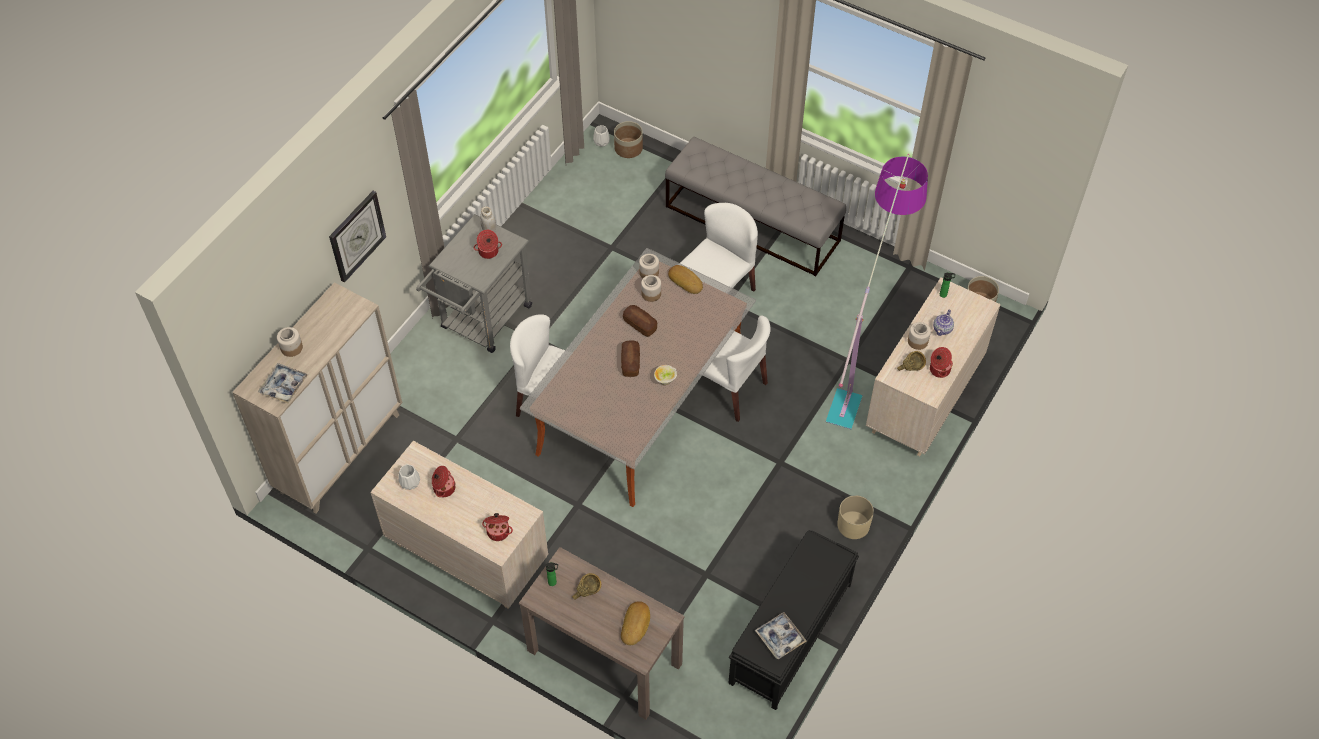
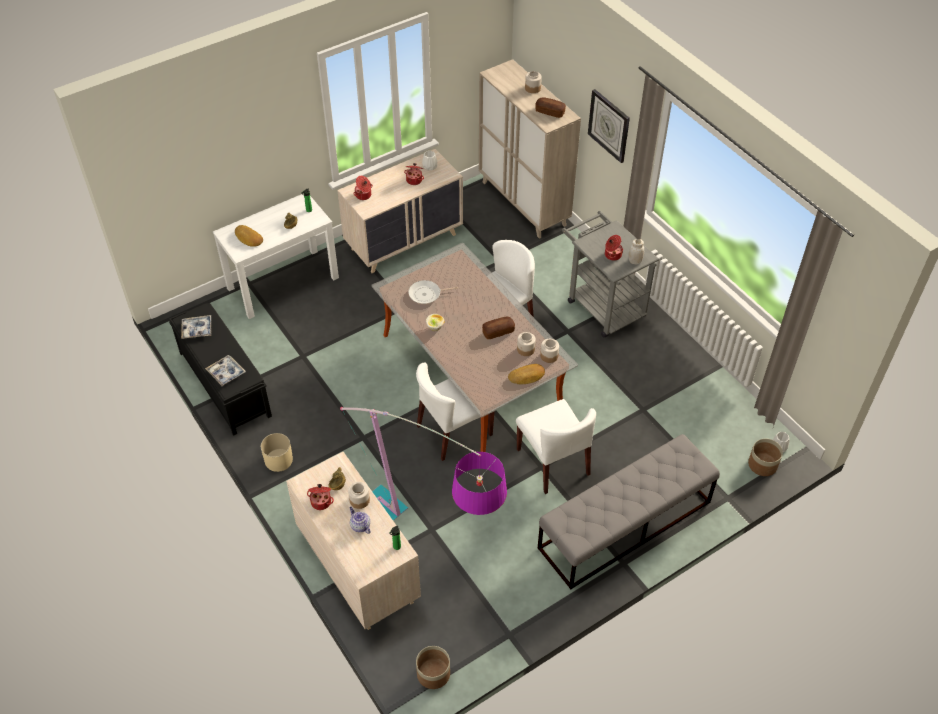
camera: 115 degrees right, 5 degrees down
(284, 386) = (502, 79): tray -> tray (226, 373)
(603, 657) = (283, 282): brown console table -> white console table
(620, 408) = (426, 294): none -> frying pan
(630, 363) = (464, 313): bread -> bread (550, 112)

